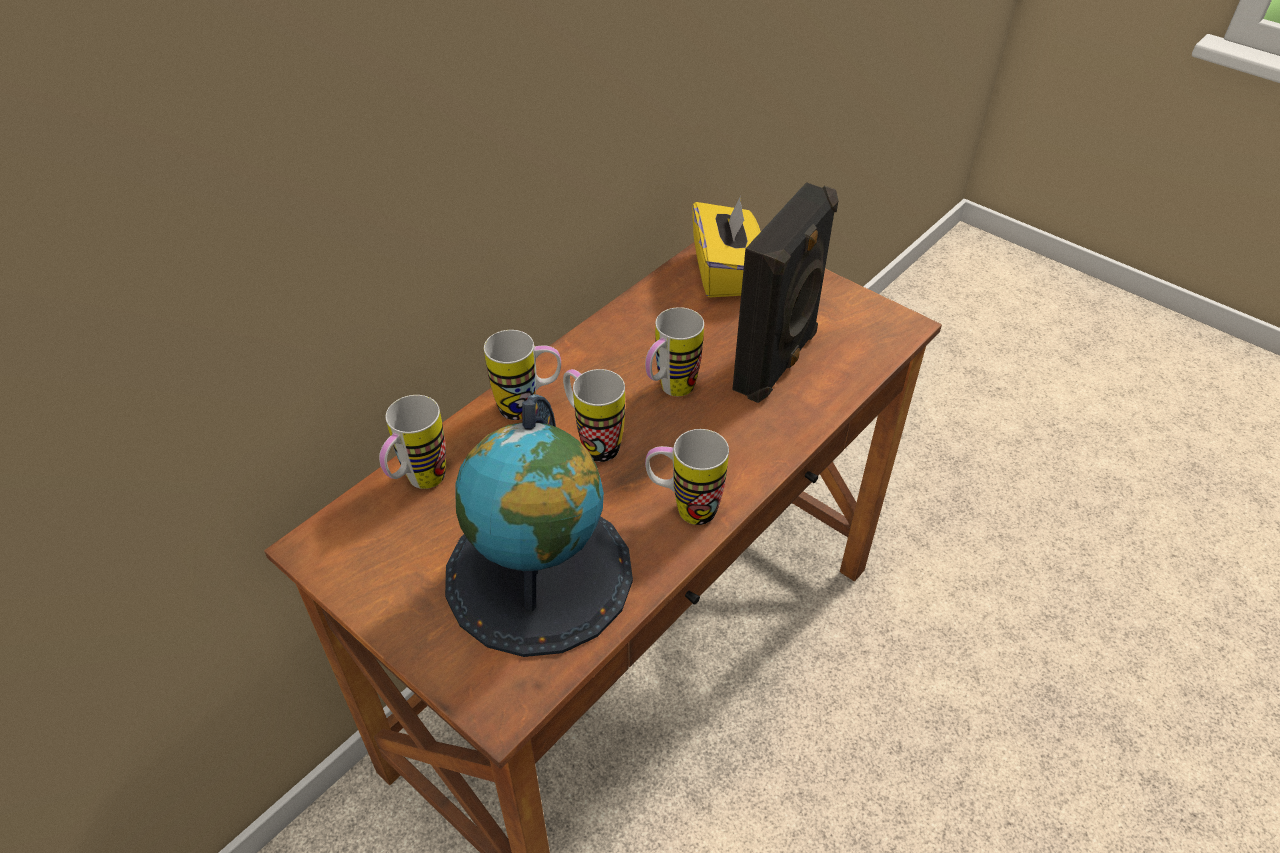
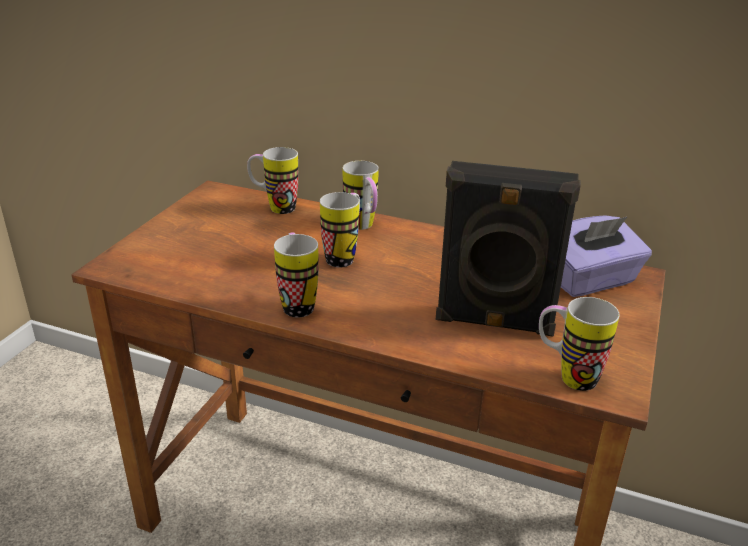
camera: 70 degrees right, 15 degrees down
(540, 574) = (215, 259): globe -> none
(669, 391) = (419, 277): mug -> mug (566, 376)
(726, 273) = (590, 280): yellow tissue box -> purple tissue box

